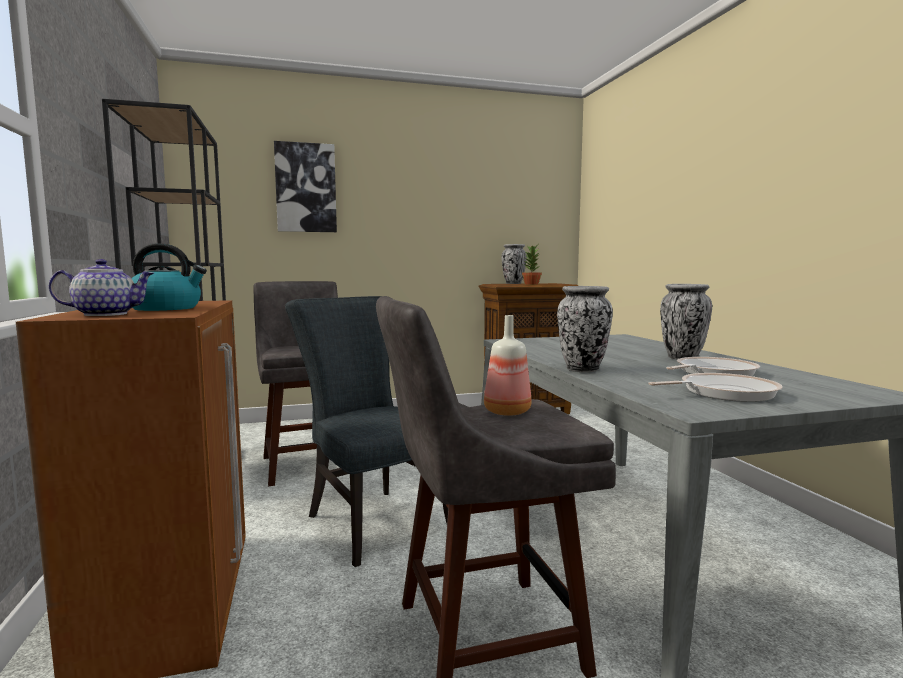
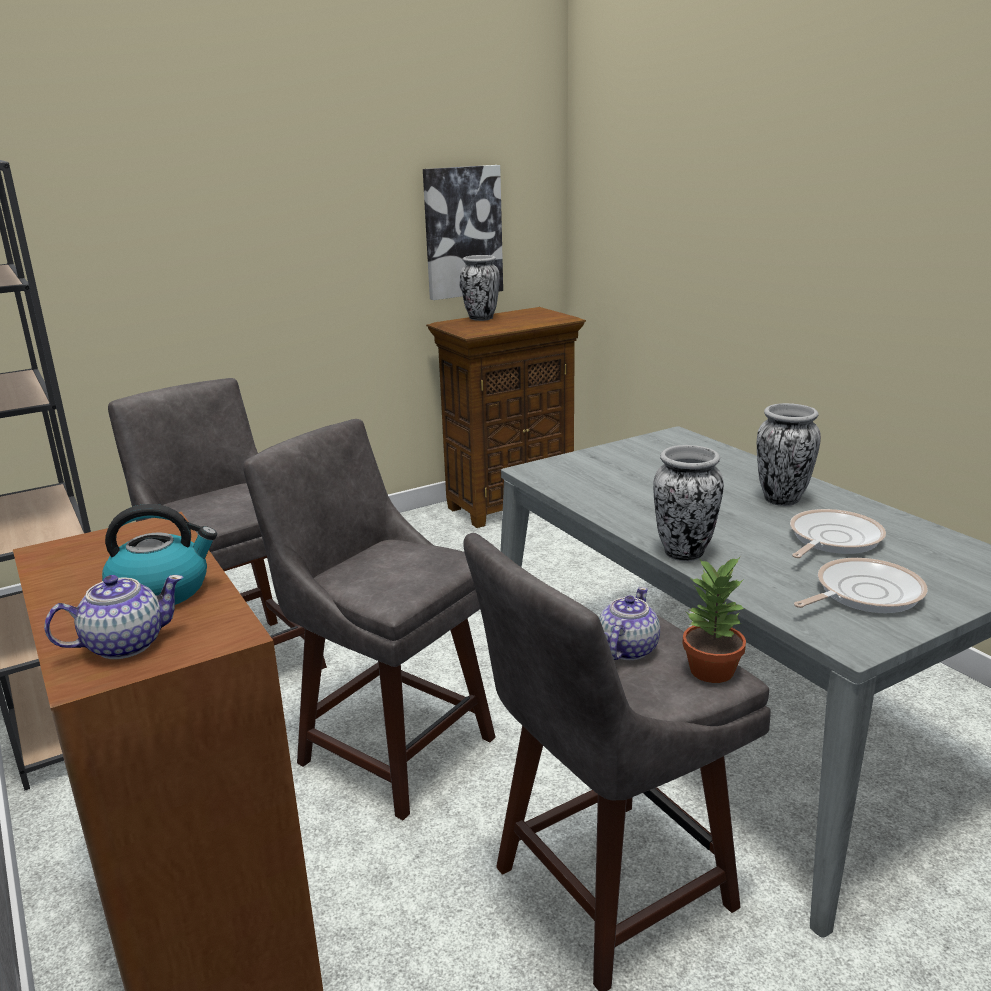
camera: 15 degrees left, 15 degrees up
(306, 188) = (128, 192): picture -> picture (462, 232)
(372, 519) = (391, 746): grey chair -> grey stool
(505, 412) = (626, 649): bottle -> teapot
(531, 284) = (513, 323): potted plant -> potted plant (712, 671)

